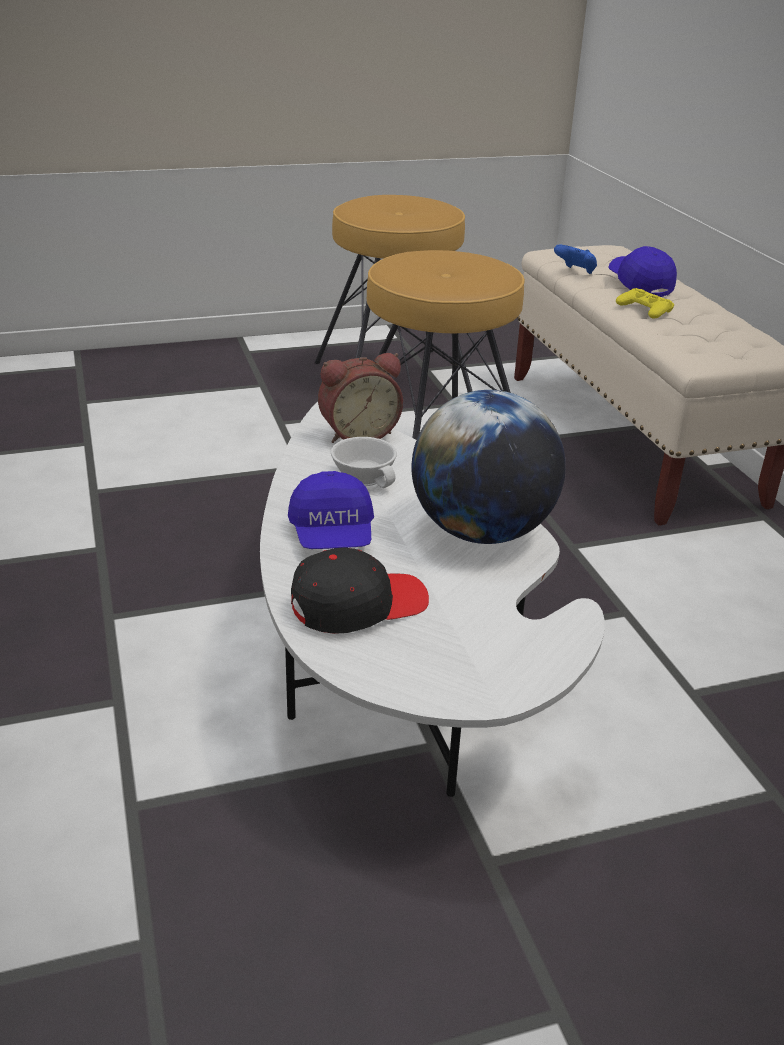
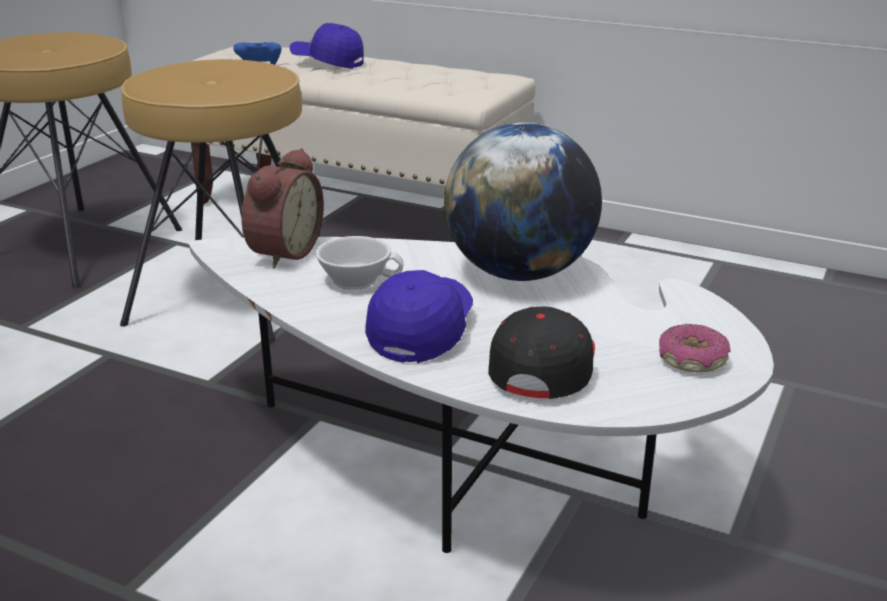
camera: 45 degrees left, 5 degrees down
(332, 535) = (422, 331): blue cap -> blue cap turned 105 degrees counterclockwise
(466, 667) = (691, 360): none -> donut
(644, 309) = (367, 76): yellow game controller -> none

